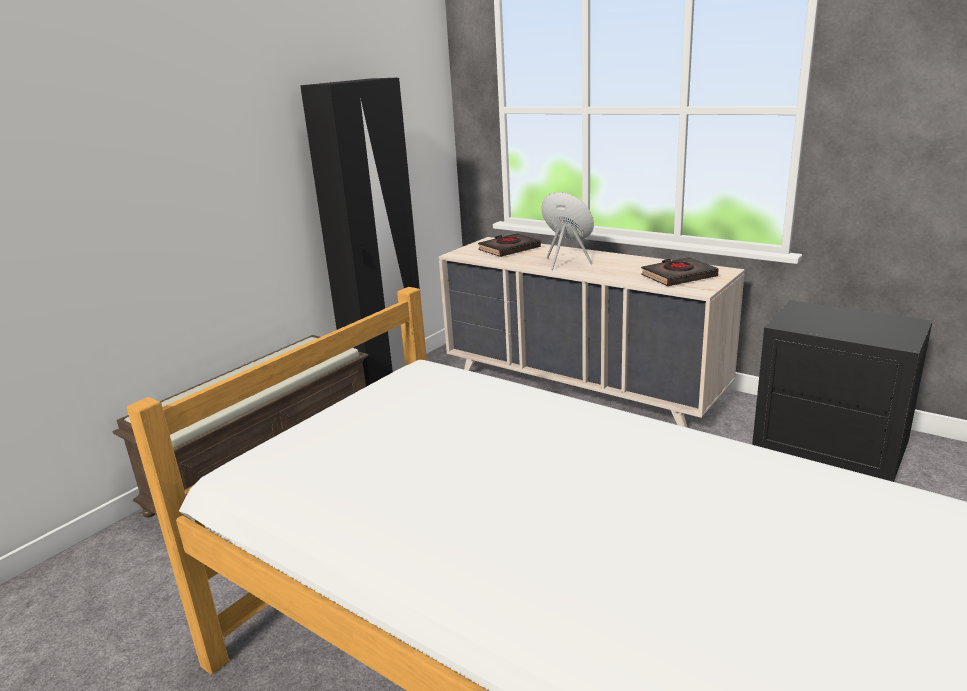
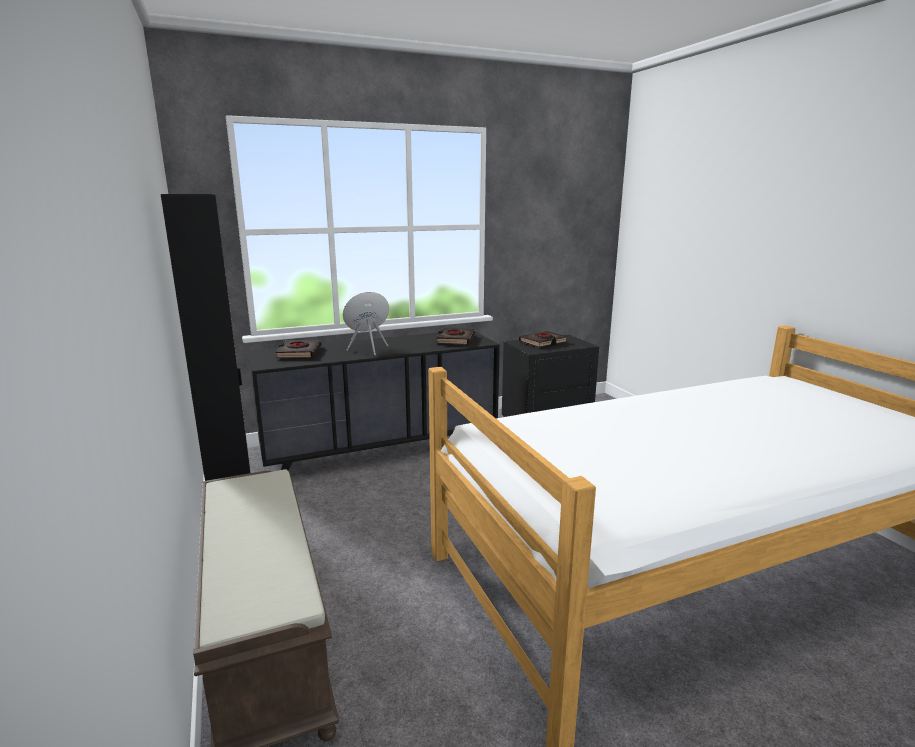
camera: 60 degrees left, 5 degrees down
(581, 387) = (381, 449): beige dresser -> black dresser
(840, 318) = (543, 342): none -> black book

